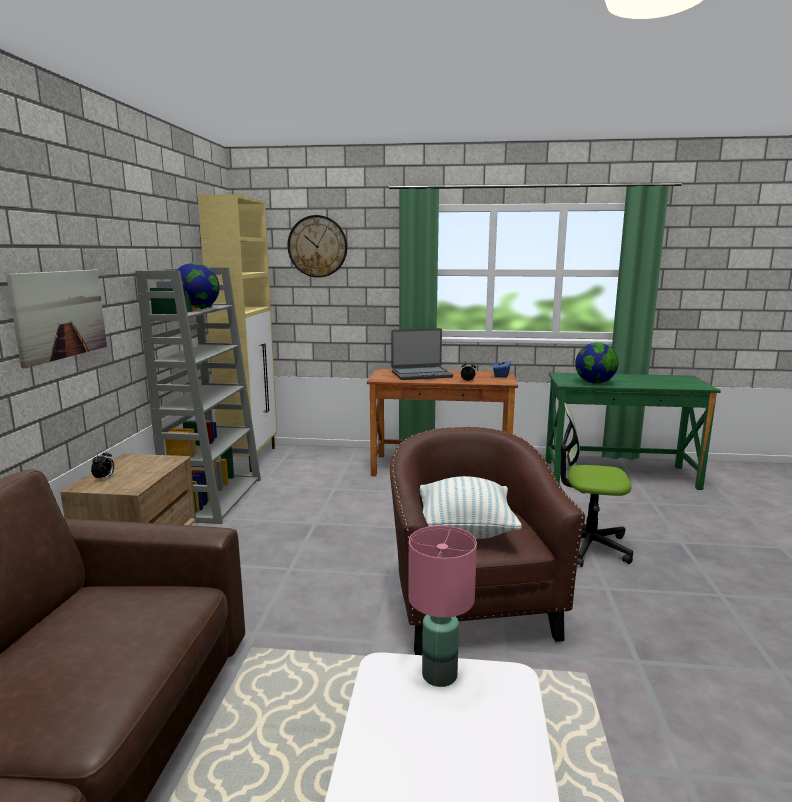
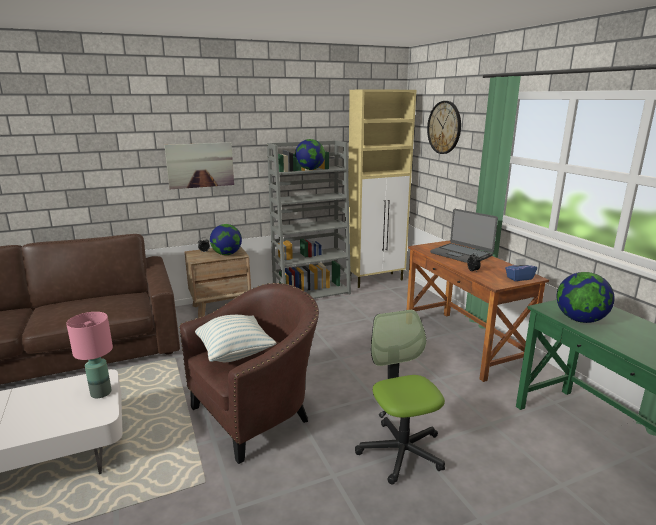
camera: 60 degrees right, 5 degrees up
(152, 466) = (227, 254): none -> globe

